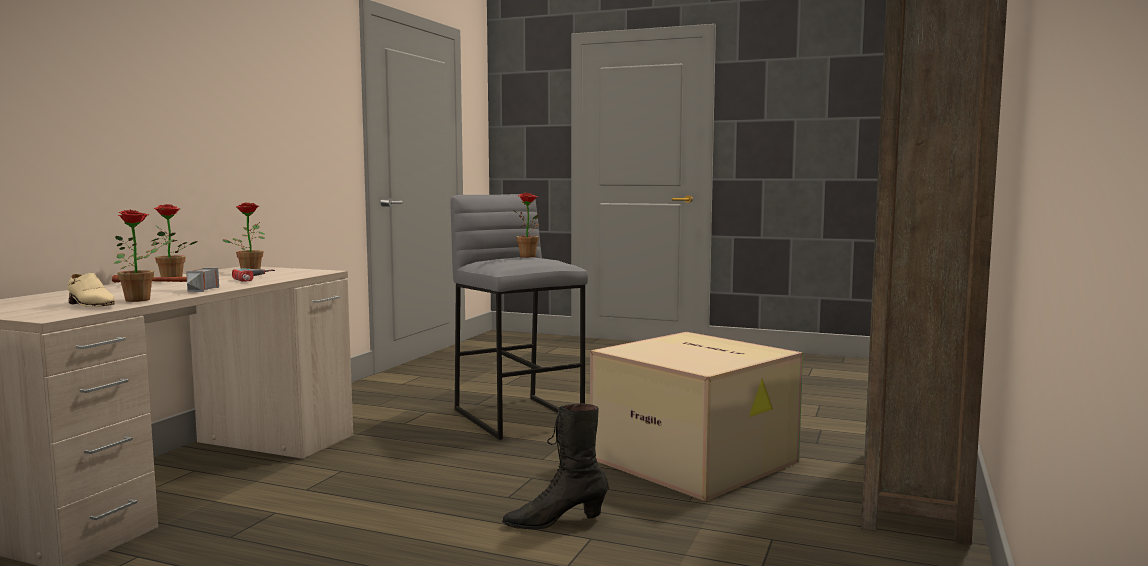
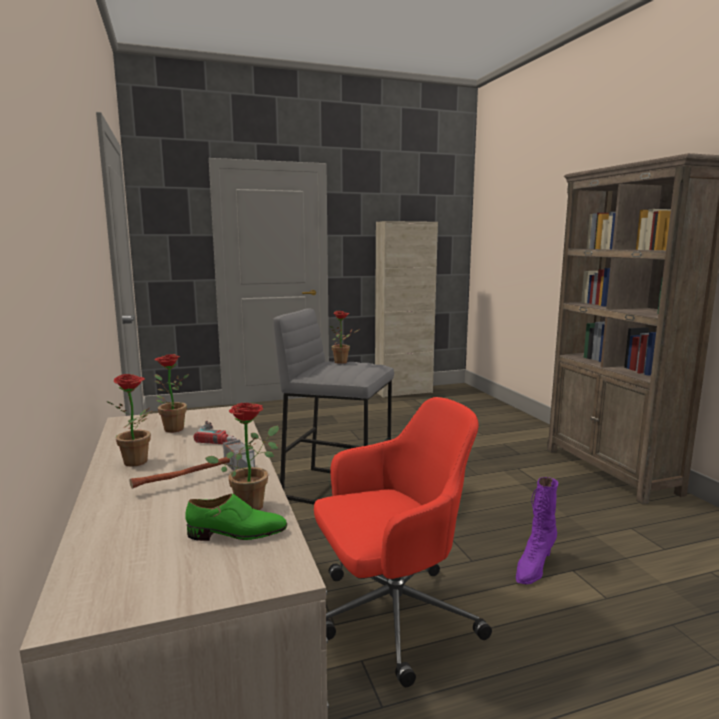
camera: 40 degrees left, 5 degrees up
(91, 305) = (237, 533): beige shoe -> green shoe
(353, 501) = (392, 616): none -> red office chair
(555, 522) = (534, 567): black boot -> purple boot
(697, 460) = (499, 487): cardboard box -> none
(816, 359) = (403, 392): none -> beige cabinet

